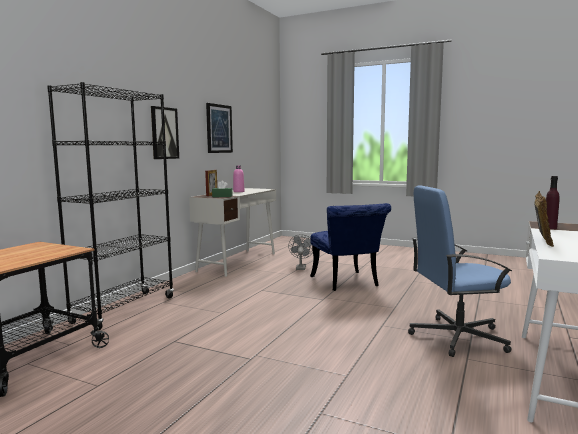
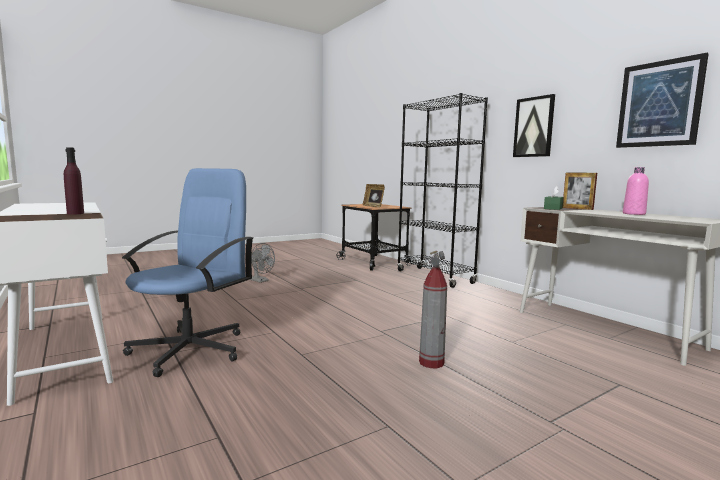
camera: 120 degrees right, 0 degrees up
(300, 267) = (555, 359): grey fan -> grey fan (261, 281)
(347, 283) = (431, 363): blue chair -> fire extinguisher
(541, 241) = (90, 206): picture frame -> picture frame (373, 206)

